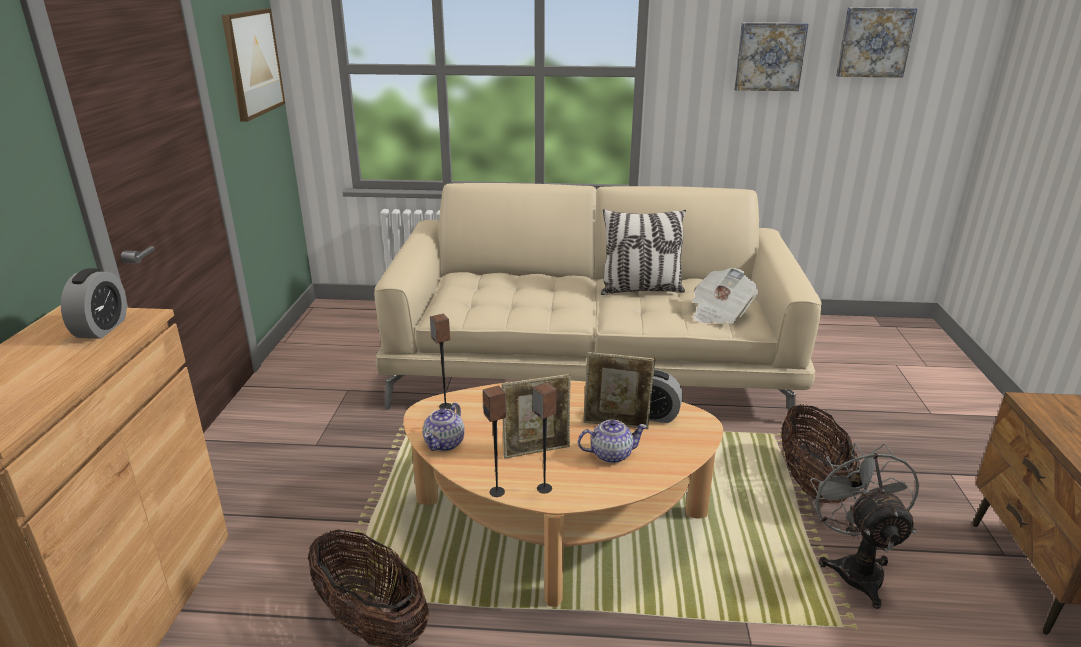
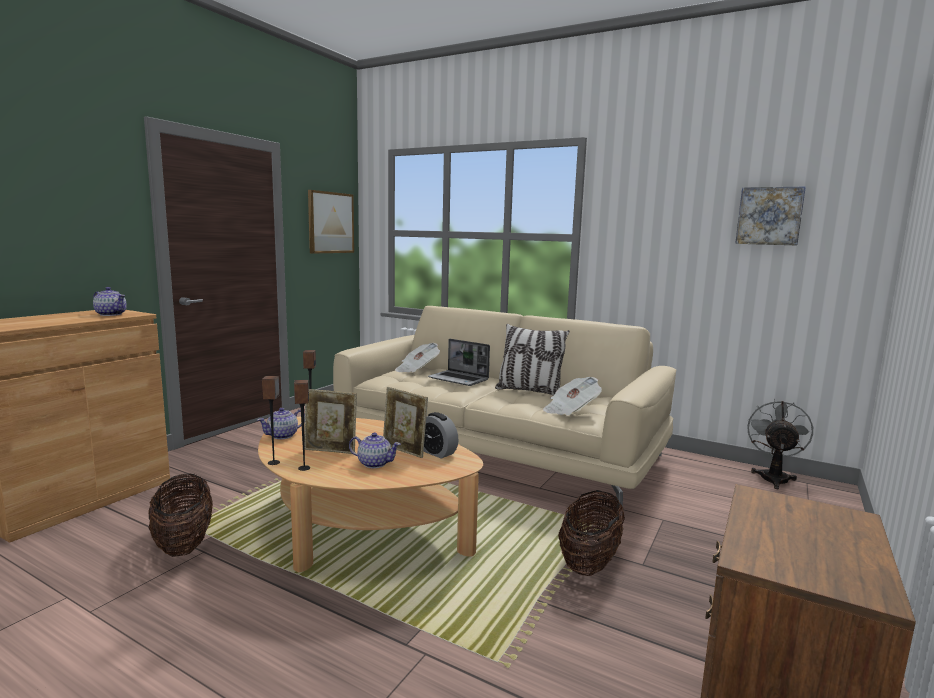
camera: 25 degrees right, 15 degrees down
(102, 328) = (111, 314): alarm clock -> teapot
(473, 282) = (417, 369): none -> newspaper
(545, 288) = (459, 379): none -> laptop
(769, 56) = (676, 227): picture -> none
(854, 567) = (559, 627): grey fan -> grey fan (773, 477)

